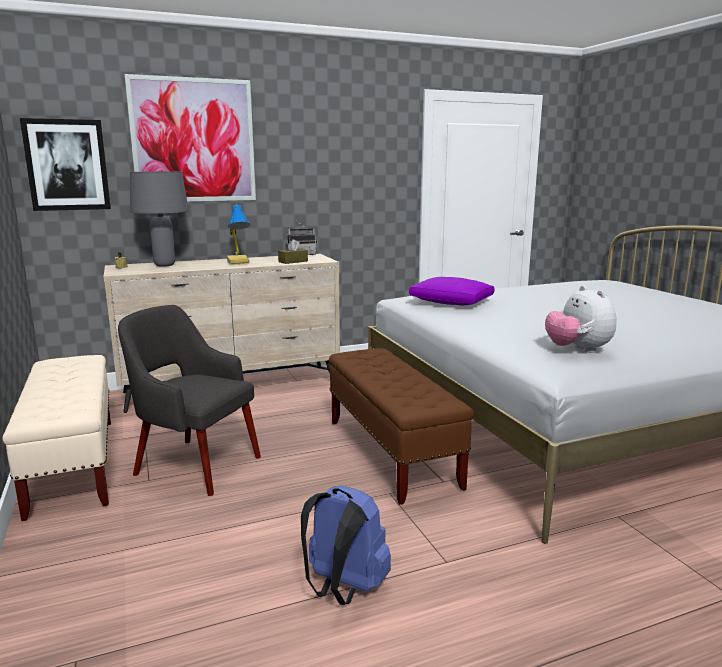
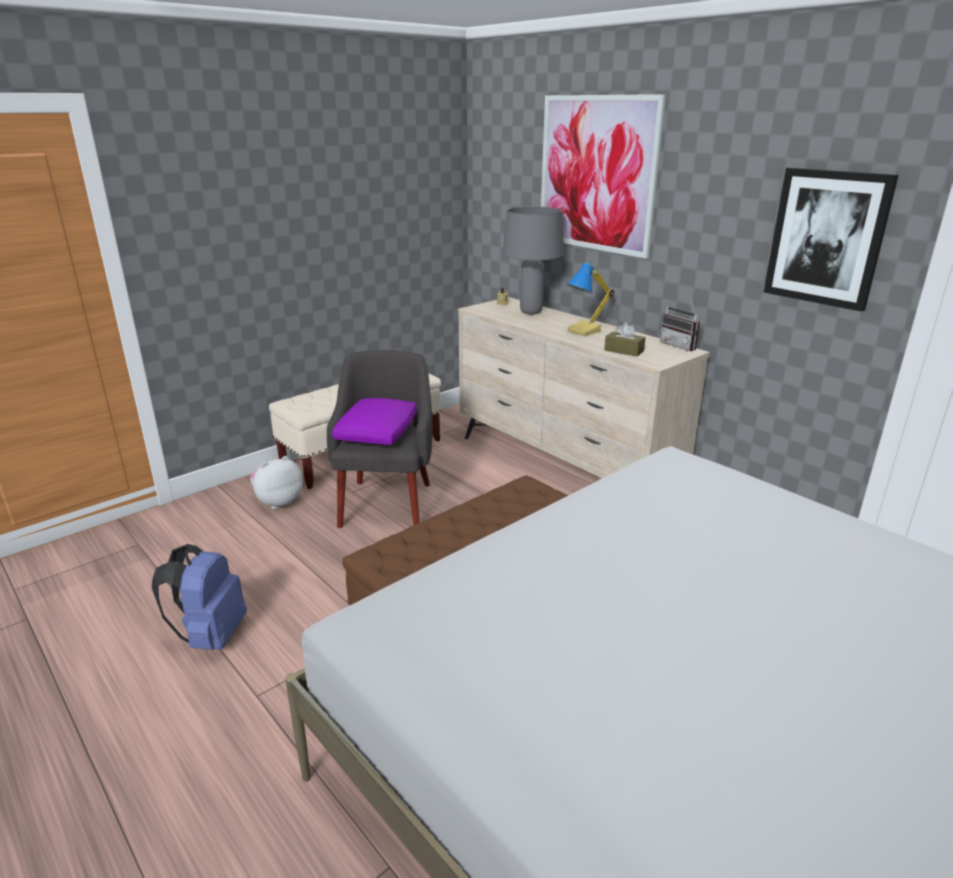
camera: 70 degrees right, 10 degrees up
(67, 165) = (498, 192): picture -> picture (826, 238)
(452, 302) = (670, 493): purple pillow -> purple pillow (377, 433)
(577, 350) = (456, 627): plush toy -> plush toy (278, 502)

